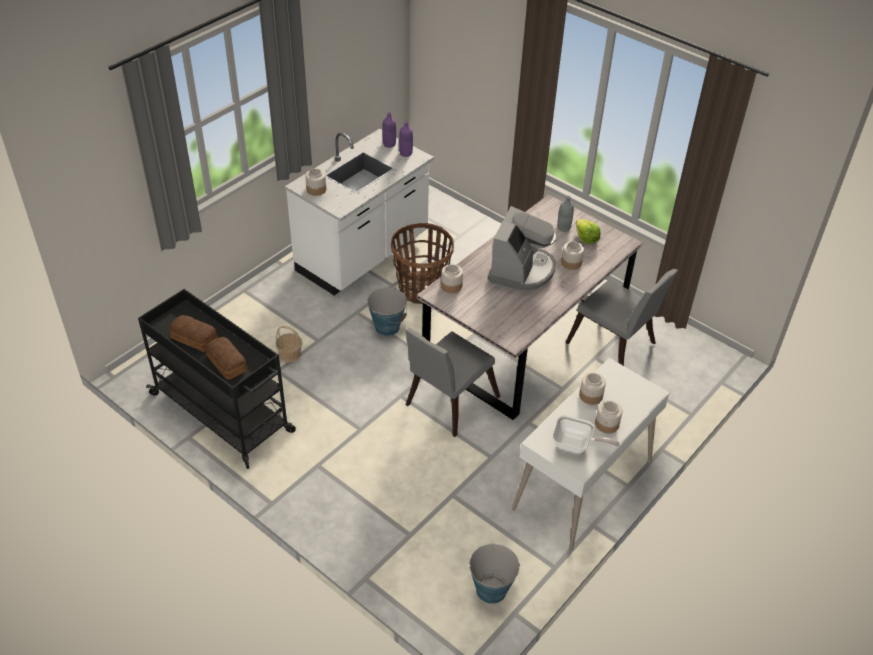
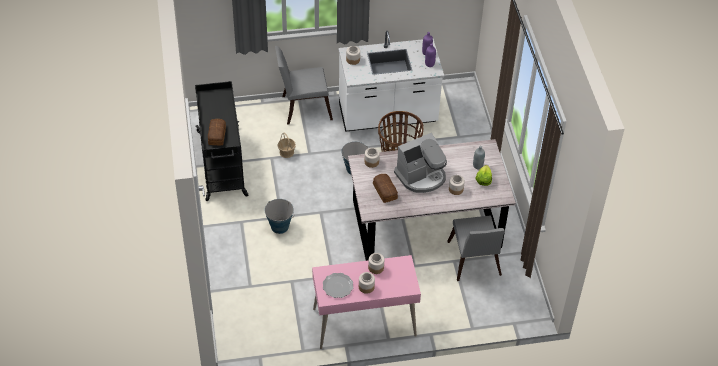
camera: 40 degrees right, 5 degrees up
(194, 337) = (215, 112): bread -> bread (385, 191)
(447, 403) = (341, 232): grey chair -> grey chair (303, 107)
(491, 590) = (260, 338): bucket -> bucket (279, 226)
(576, 445) = (337, 286): frying pan -> plate
(583, 486) = (364, 323): white desk -> pink desk

